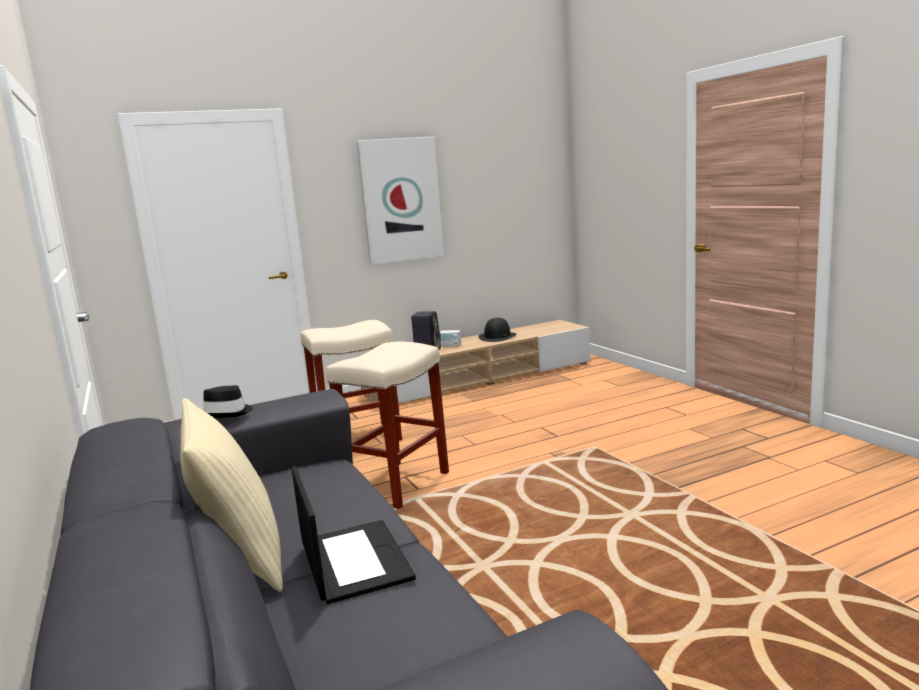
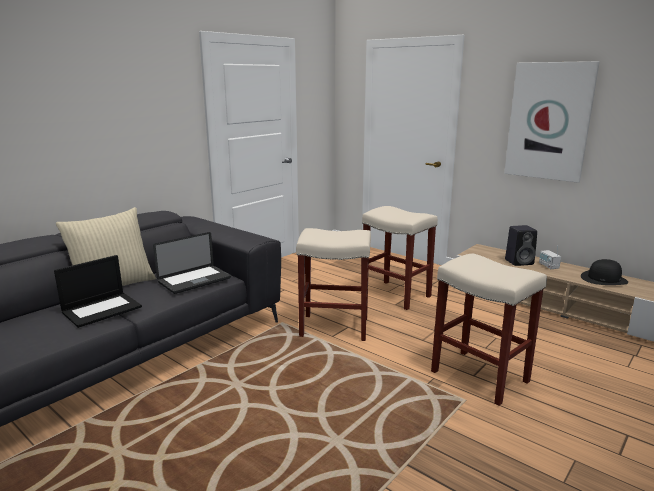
camera: 65 degrees right, 5 degrees up
(227, 413) = (219, 229): black hat -> none
(320, 482) = (194, 280): none -> laptop
(561, 433) = (481, 376): none -> beige stool

